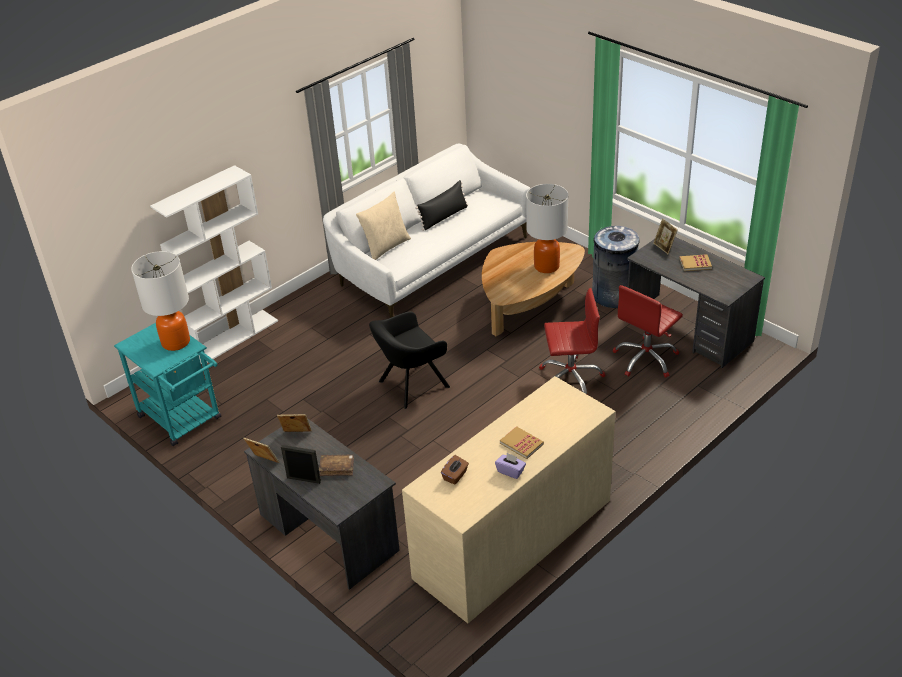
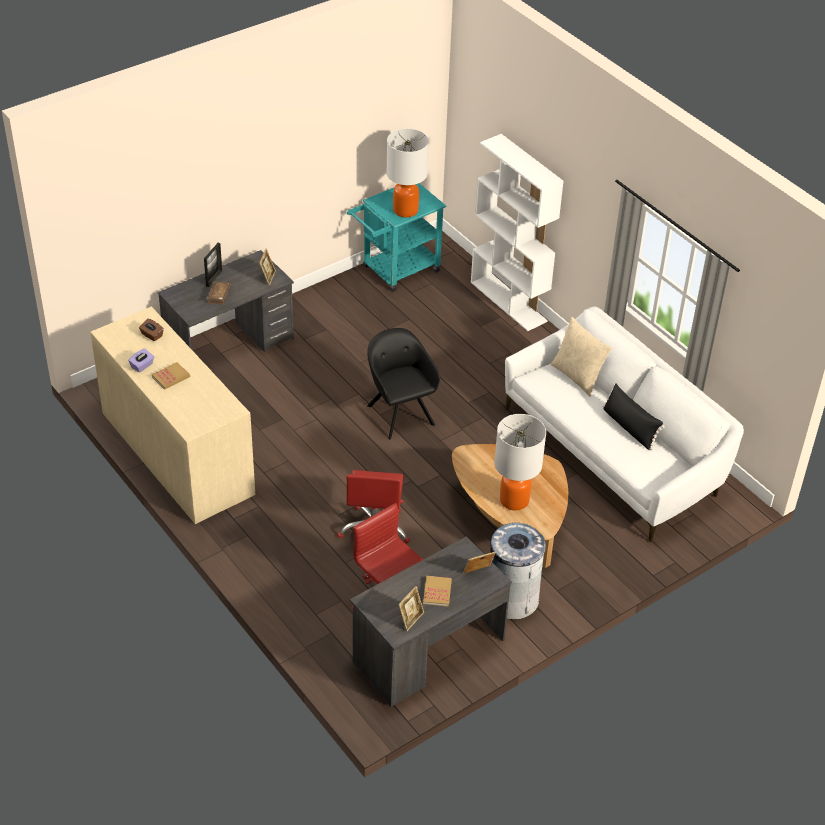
camera: 95 degrees right, 5 degrees up
(264, 462) = (243, 259): picture frame -> picture frame (411, 619)

